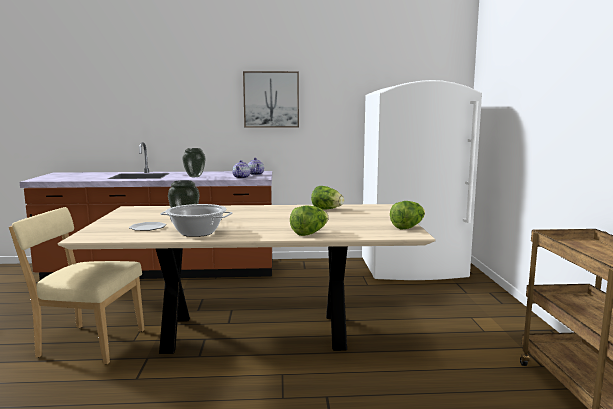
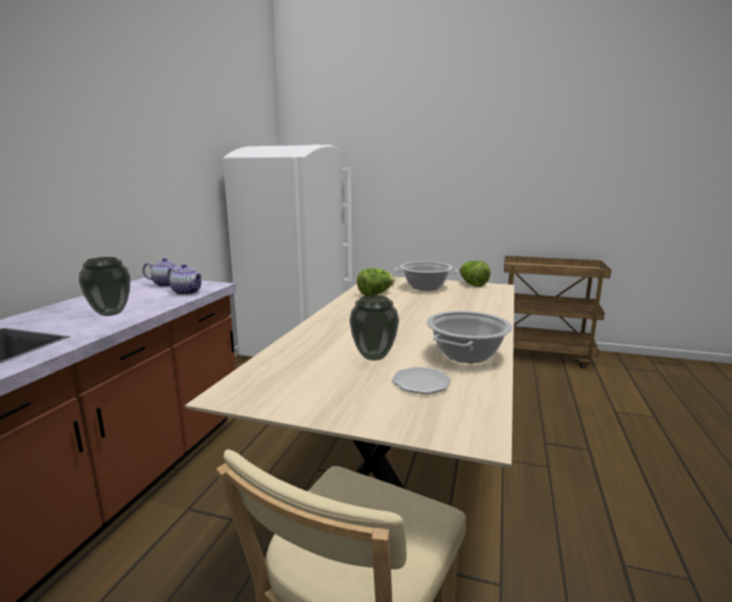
camera: 70 degrees left, 5 degrees up
(271, 99) = (126, 161): picture -> none
(309, 233) = (485, 311): lettuce -> none
(371, 217) = (425, 287): none -> cooking pot

